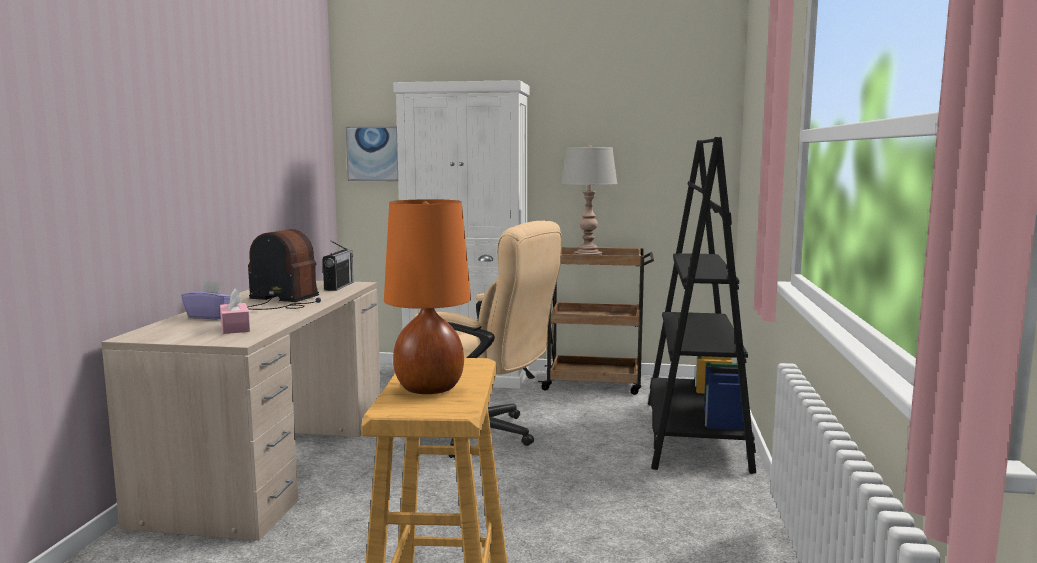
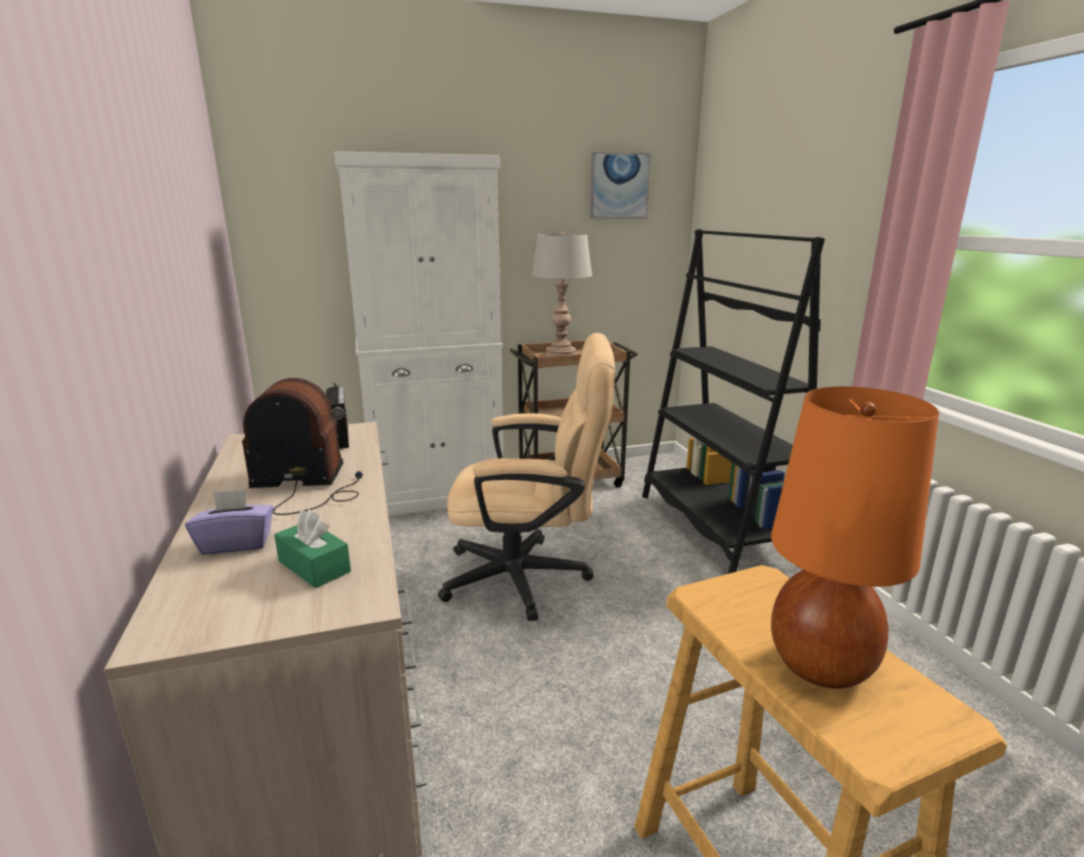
camera: 25 degrees left, 10 degrees up
(235, 327) = (314, 566): pink tissue box -> green tissue box
(373, 153) = (288, 244): picture -> picture (619, 186)

